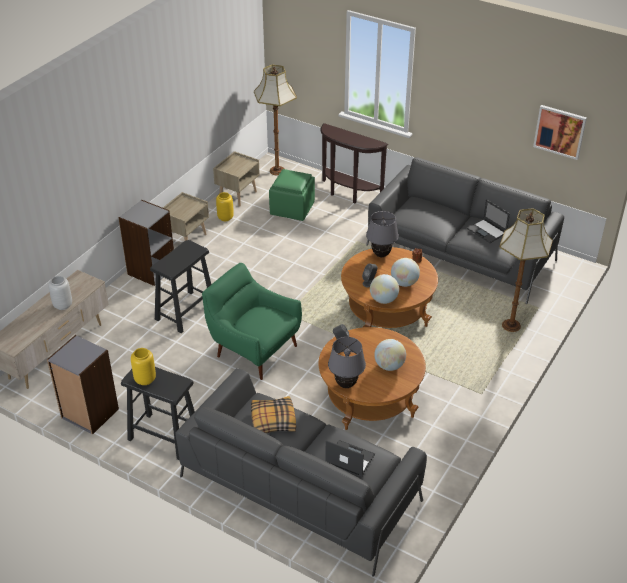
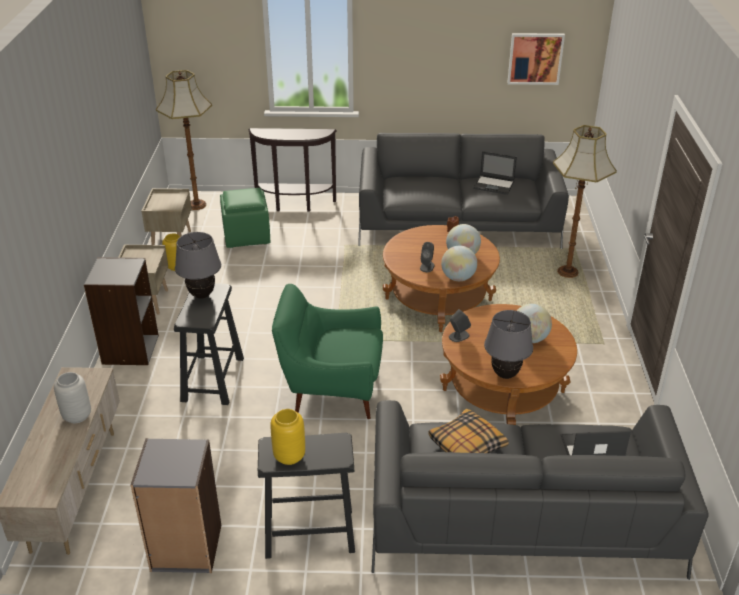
camera: 30 degrees left, 5 degrees down
(381, 255) = (412, 237): grey table lamp -> grey table lamp (201, 295)

